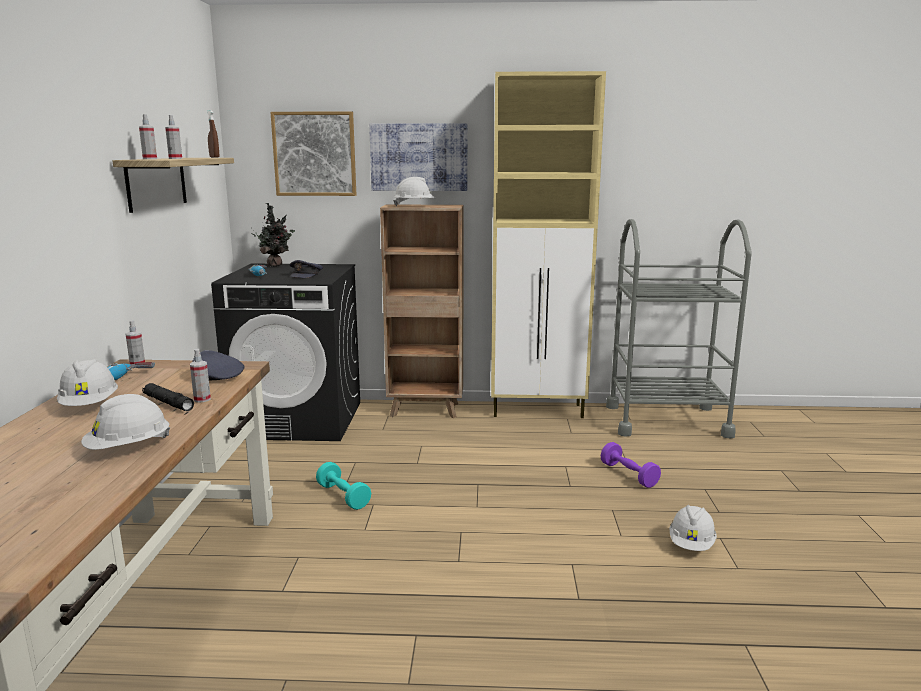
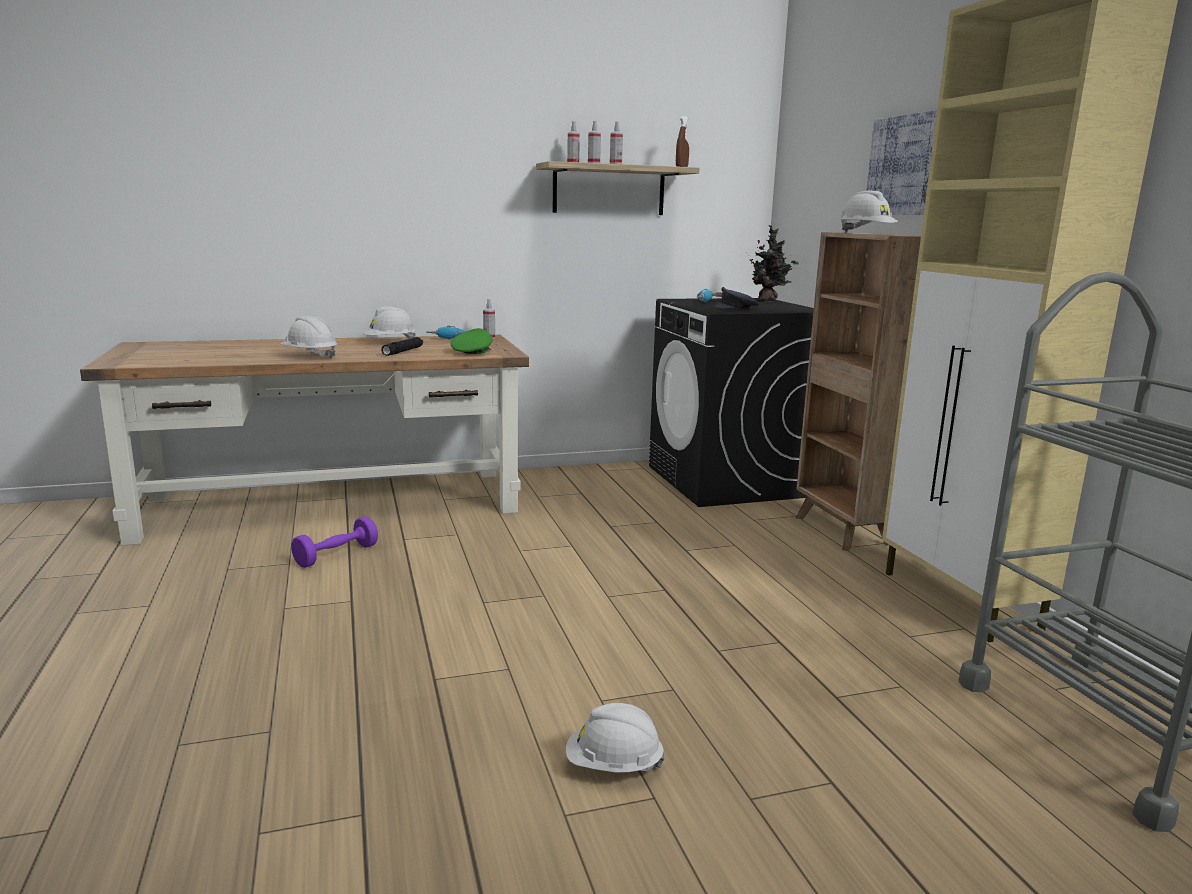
camera: 70 degrees right, 0 degrees up
(202, 399) = (414, 355): spray bottle -> spray bottle (615, 164)
(217, 377) = (472, 352): grey cap -> green cap
(314, 154) = (831, 166): picture -> none
(343, 496) = (577, 530): turquoise dumbbell -> none
(629, 475) = (806, 698): purple dumbbell -> purple dumbbell (336, 555)

